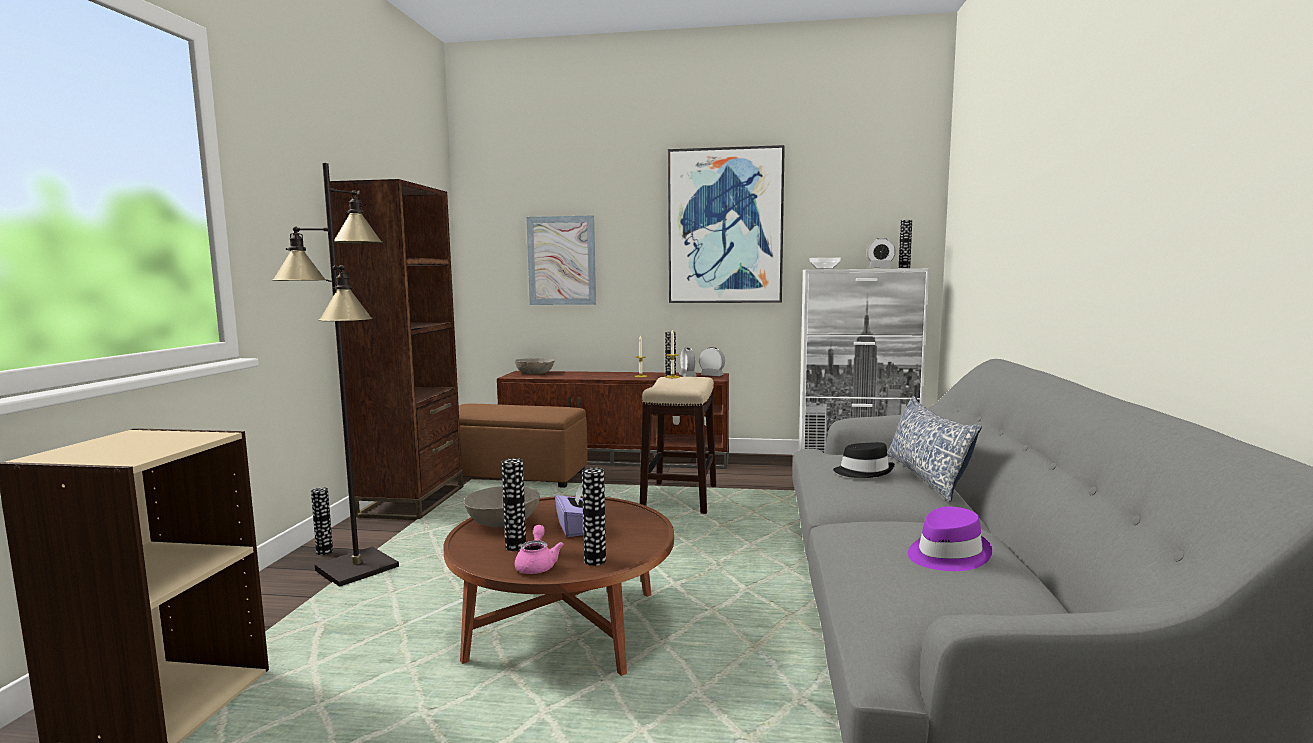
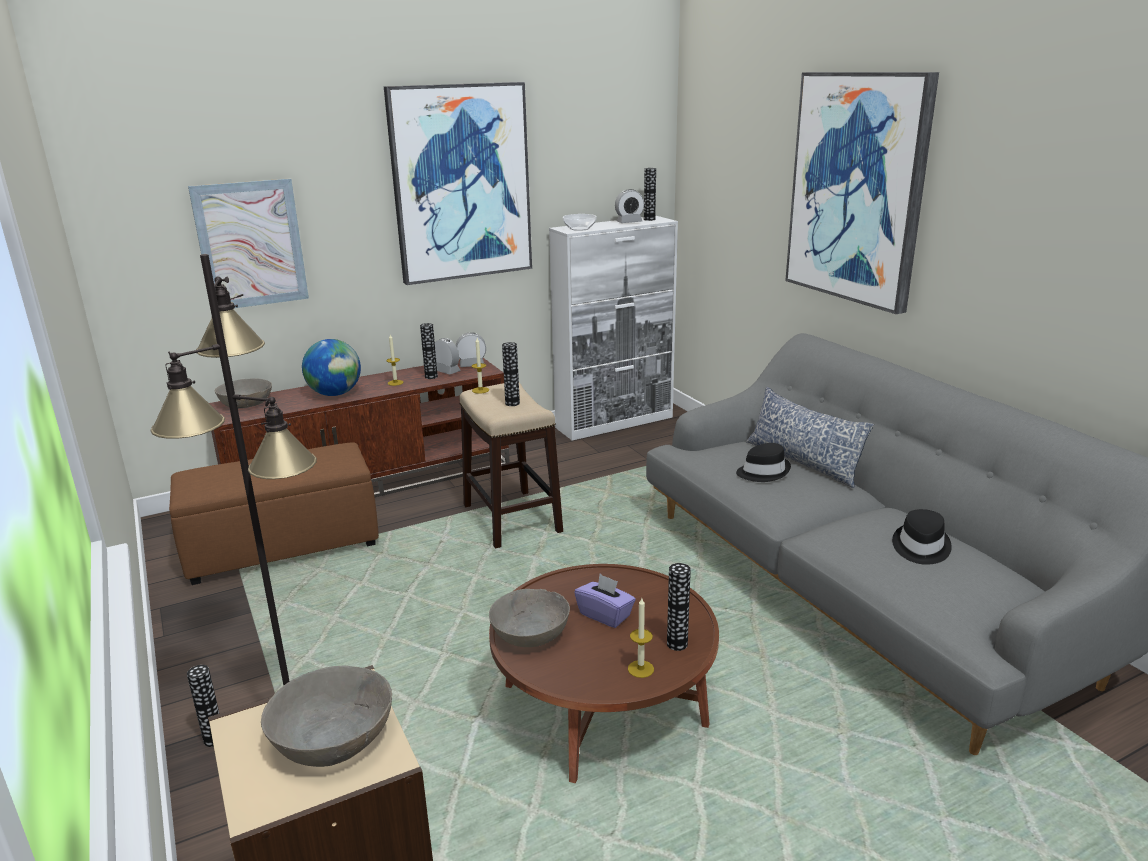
camera: 35 degrees left, 15 degrees up
(143, 446) = (332, 737): none -> grey bowl
(412, 501) = (211, 628): brown bookcase -> none
(515, 547) = (590, 658): vase -> vase (512, 403)
(537, 565) = (640, 669): pink teapot -> candle
(592, 376) = (335, 394): none -> globe
(946, 554) = (920, 547): purple hat -> black hat
(1047, 190) = (857, 189): none -> picture

